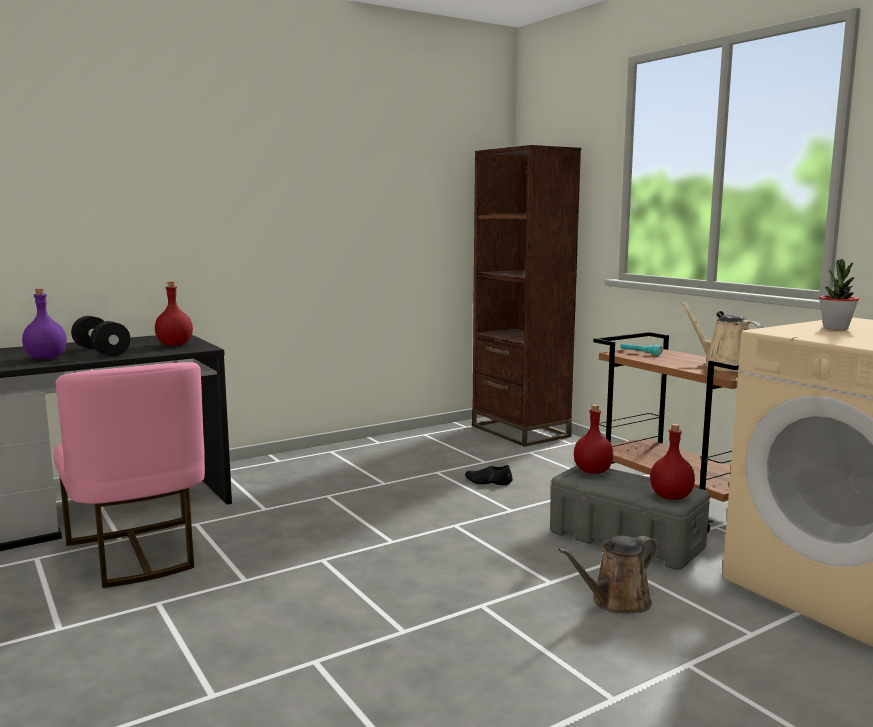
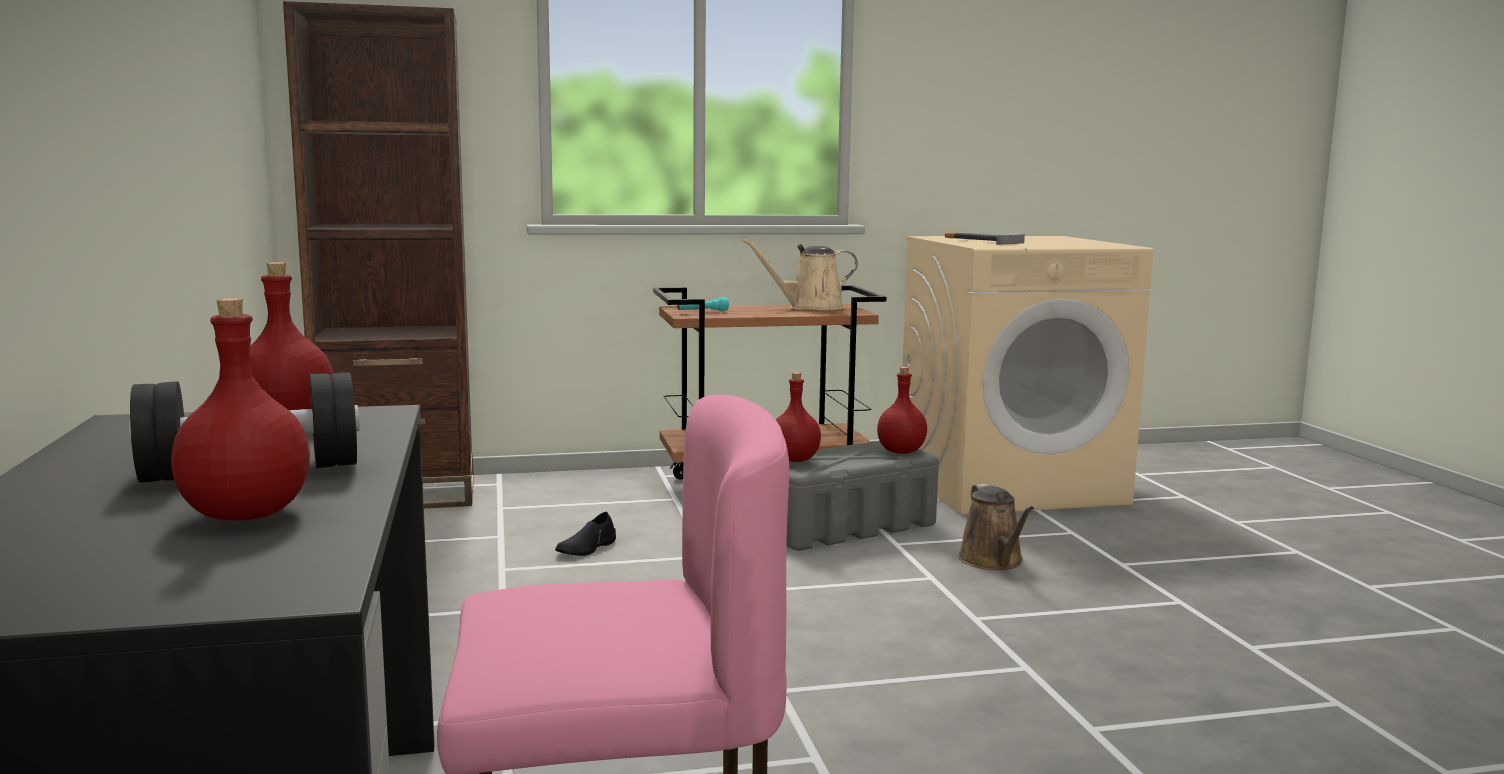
camera: 70 degrees left, 0 degrees up
(45, 358) = (244, 515): purple bottle -> red bottle
(835, 328) = (978, 241): potted plant -> hammer

